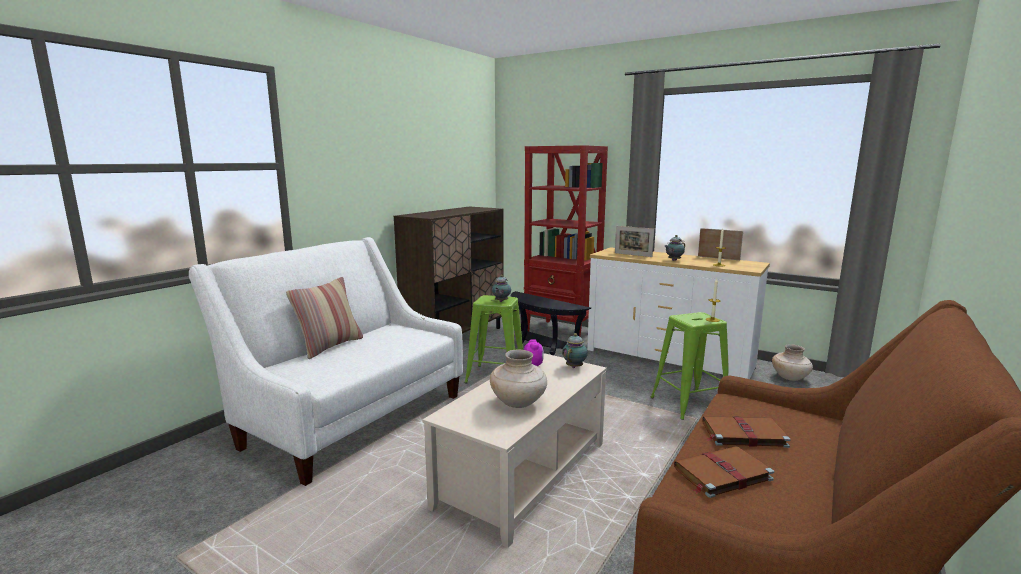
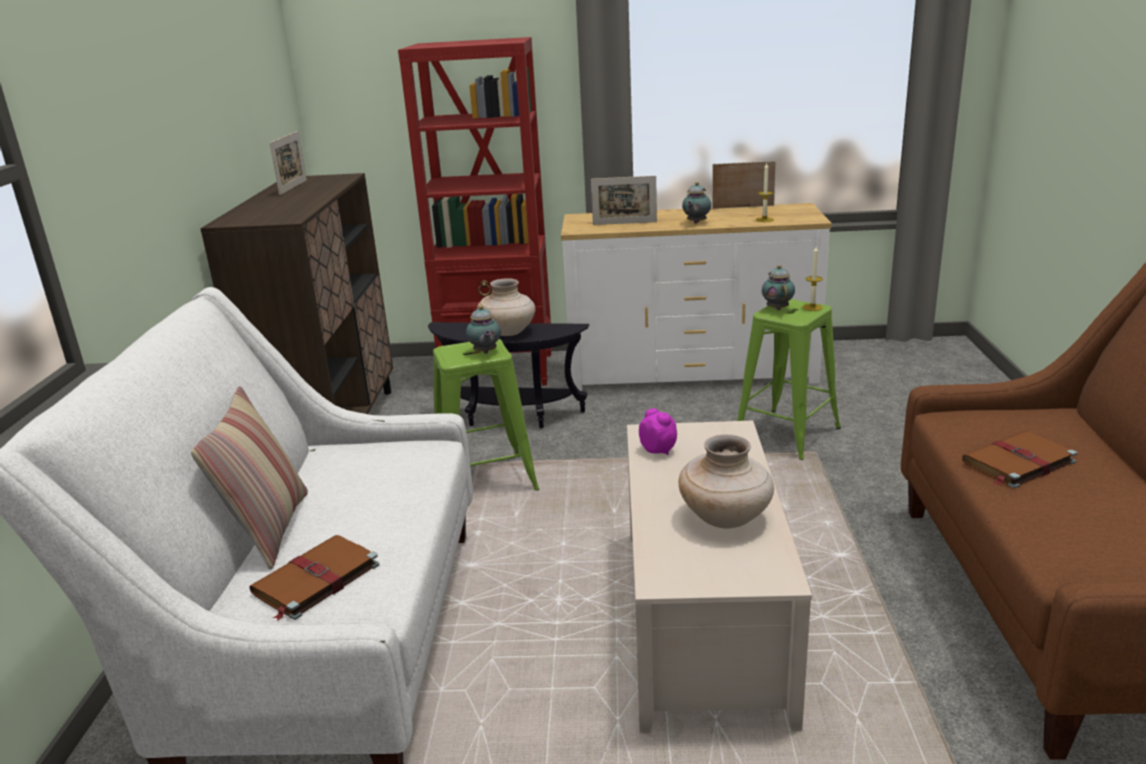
camera: 30 degrees left, 10 degrees up
(461, 209) = (293, 187): none -> picture frame
(575, 366) = (713, 432): teapot -> teapot (777, 308)
(721, 474) = (1065, 523): brown book -> brown book (315, 580)
(790, 378) = (854, 359): beige vase -> beige vase (508, 332)

